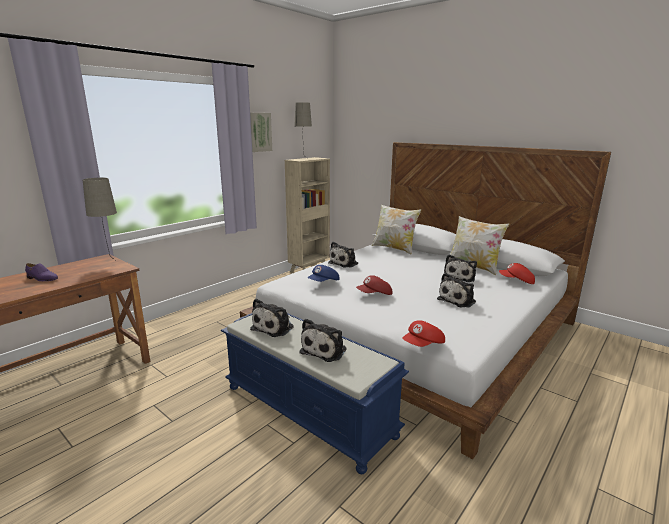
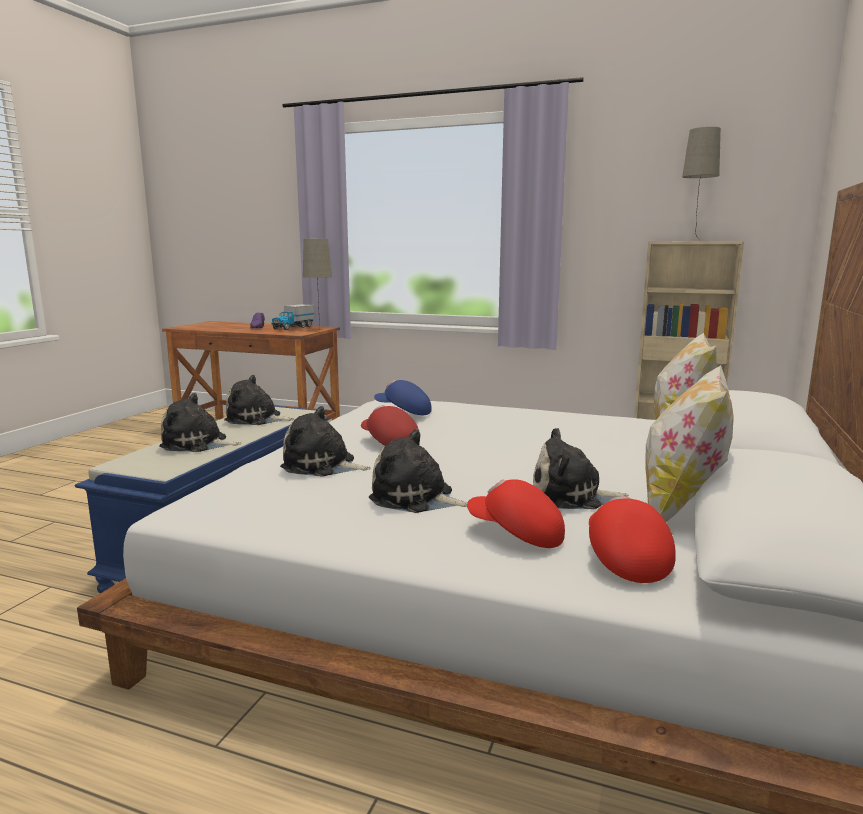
camera: 70 degrees right, 5 degrees down
(78, 267) = (293, 327): none -> toy truck
(259, 132) = (601, 191): picture -> none
(344, 263) = (521, 415): plush toy -> plush toy (322, 466)
(423, 345) = (200, 481): red cap -> red cap (516, 534)

